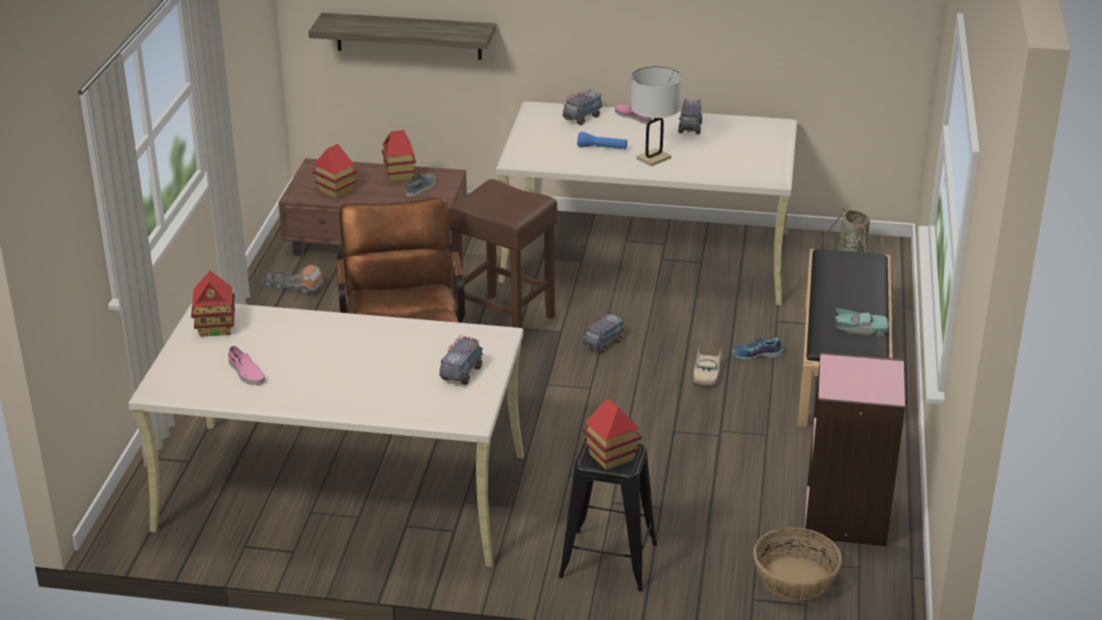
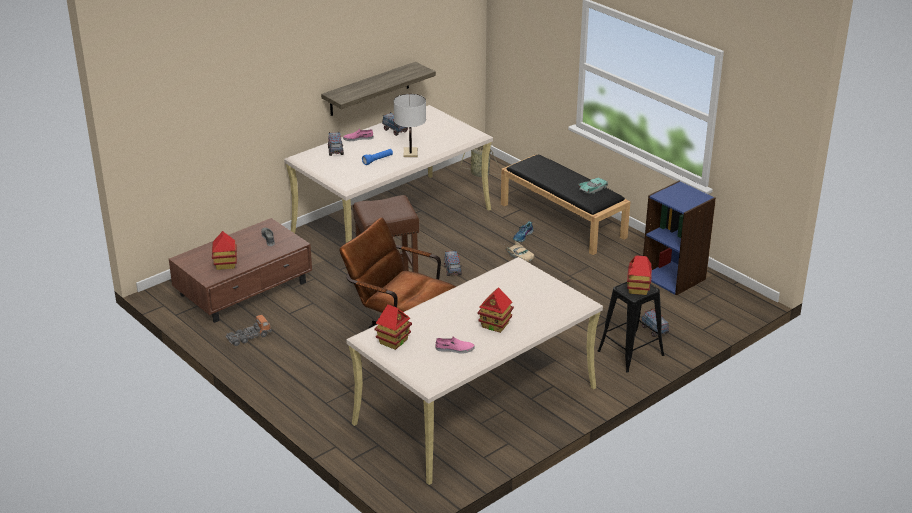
camera: 50 degrees left, 0 degrees up
(399, 175) = (242, 238): toy house -> toy house (495, 325)
(408, 36) = (208, 143): shelf -> shelf (369, 89)
(461, 373) = (542, 288): toy truck -> toy truck (654, 330)
(795, 579) = (702, 312): basket -> none
(847, 516) = (674, 277): pink bookcase -> blue bookcase

